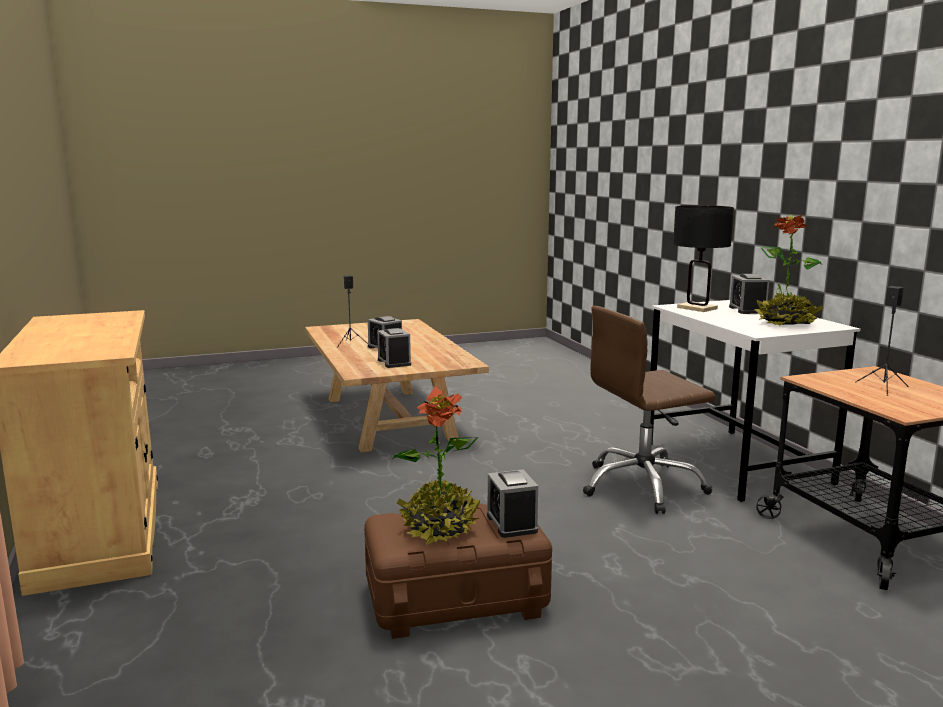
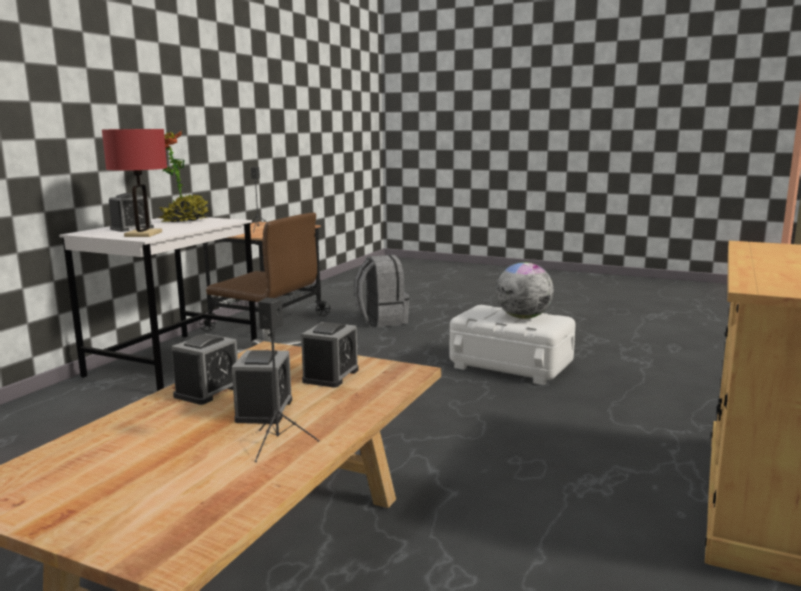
camera: 135 degrees left, 0 degrees up
(439, 528) = (523, 317): potted plant -> globe
(455, 599) = (511, 365): brown storage box -> white storage box
(511, 523) = (482, 310): alarm clock -> alarm clock (208, 391)
(697, 308) = (143, 234): black table lamp -> red table lamp
(796, 618) = (381, 320): none -> grey backpack

